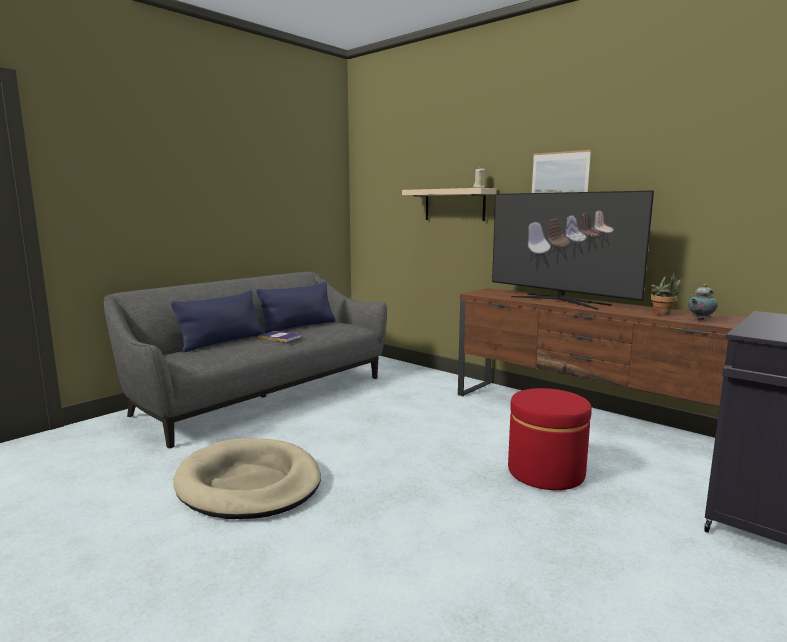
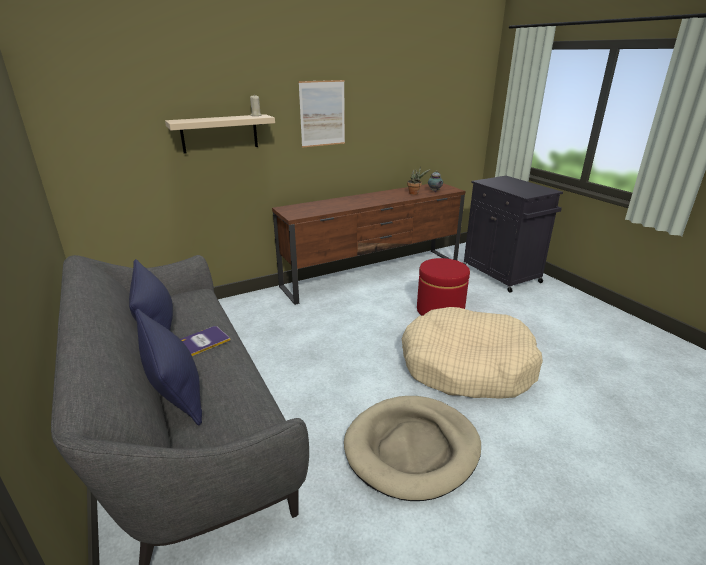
camera: 70 degrees left, 15 degrees up
(418, 503) = (466, 366): none -> beige dog bed
(559, 301) = (352, 202): television -> none

